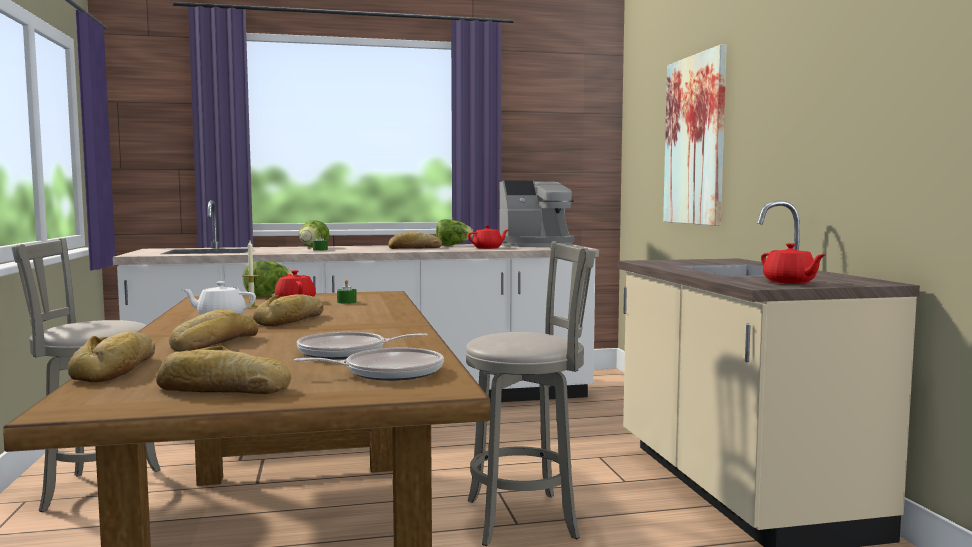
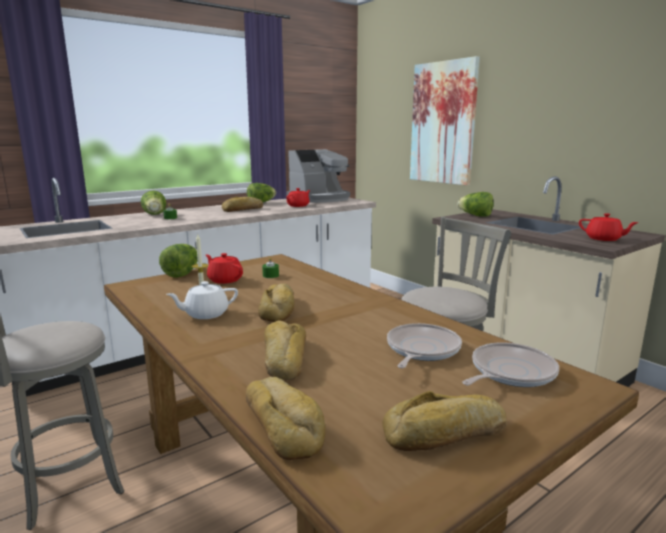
camera: 25 degrees left, 10 degrees up
(347, 352) = (421, 350): frying pan -> frying pan turned 150 degrees clockwise
(686, 261) = (475, 216): none -> lettuce

